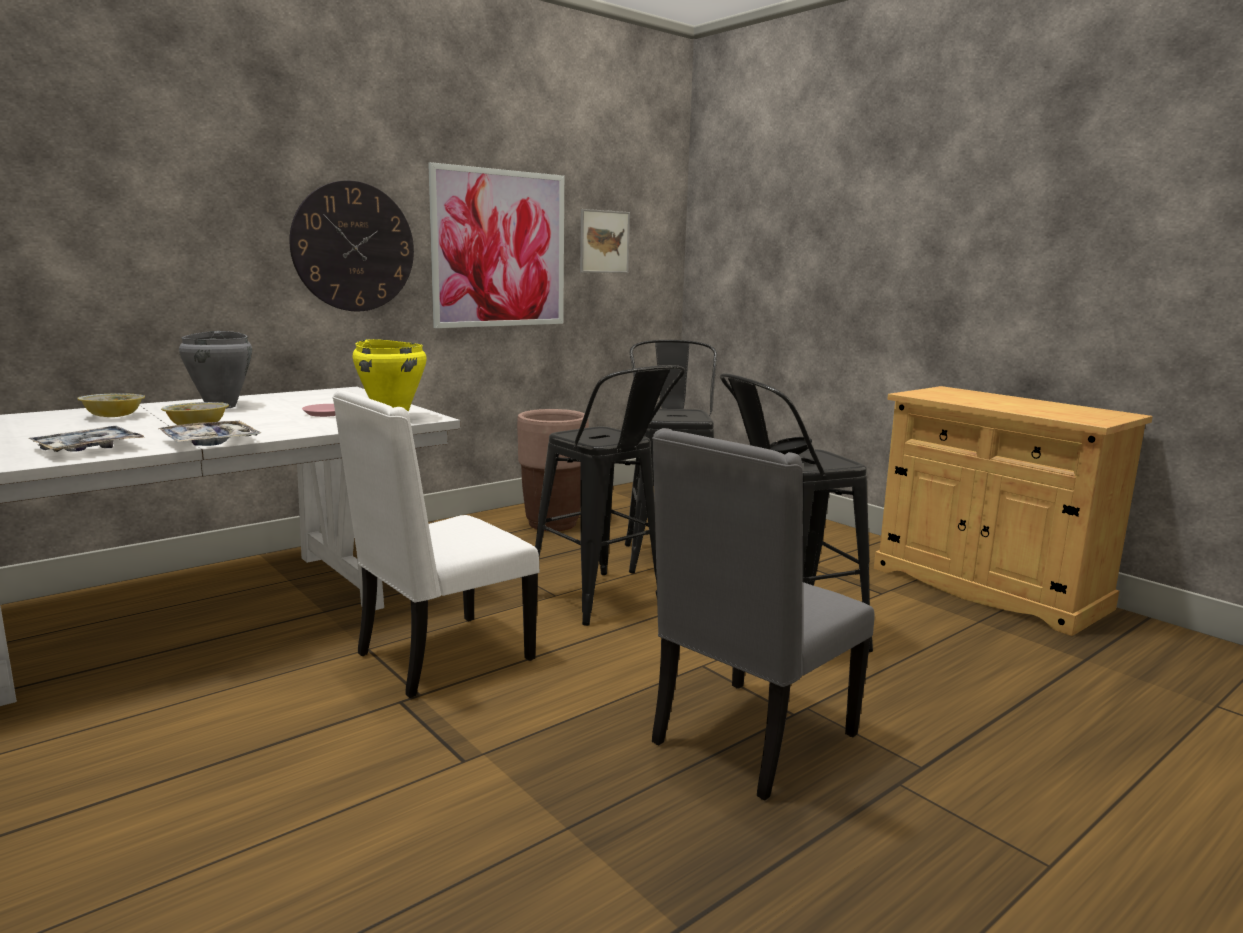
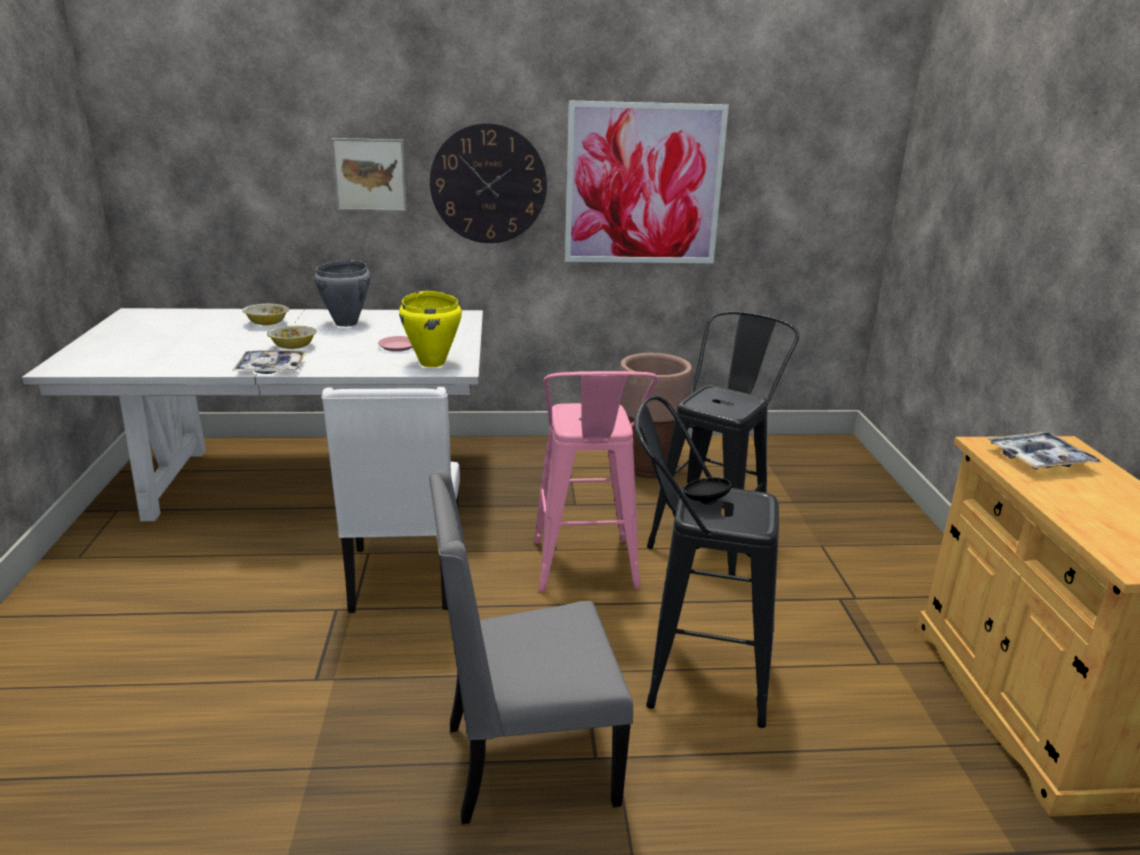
camera: 35 degrees right, 10 degrees up
(88, 449) = (198, 361): tray -> tray (1039, 459)
(441, 657) = (404, 580): white chair -> white chair turned 90 degrees counterclockwise
(604, 241) = (778, 175): picture -> picture (370, 175)
(604, 603) = (585, 572): black stool -> pink stool

